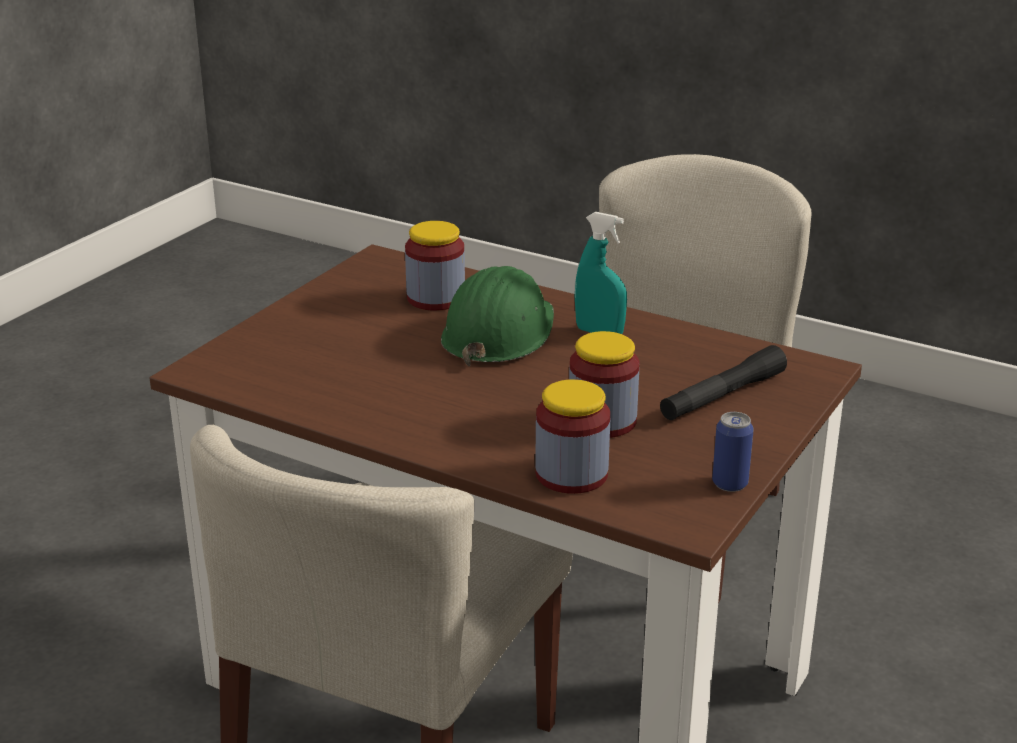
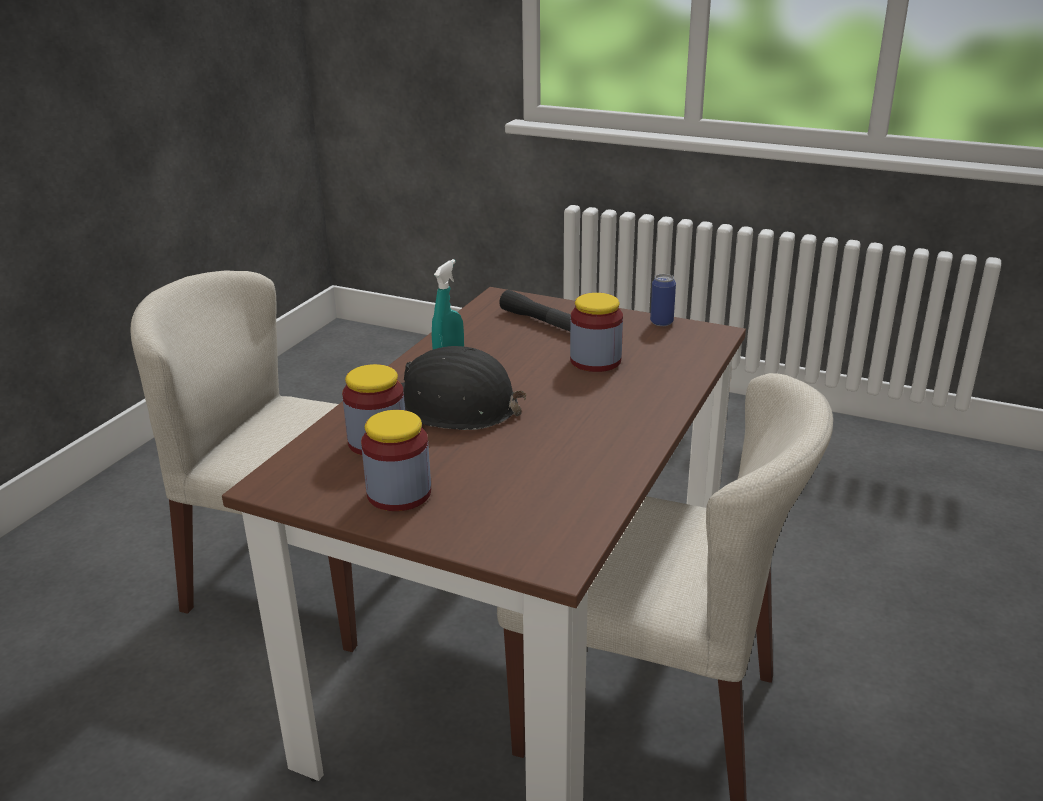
camera: 95 degrees left, 0 degrees up
(498, 333) = (453, 407): green hard hat -> black hard hat
(571, 474) = (674, 368): jar -> jar (399, 493)

